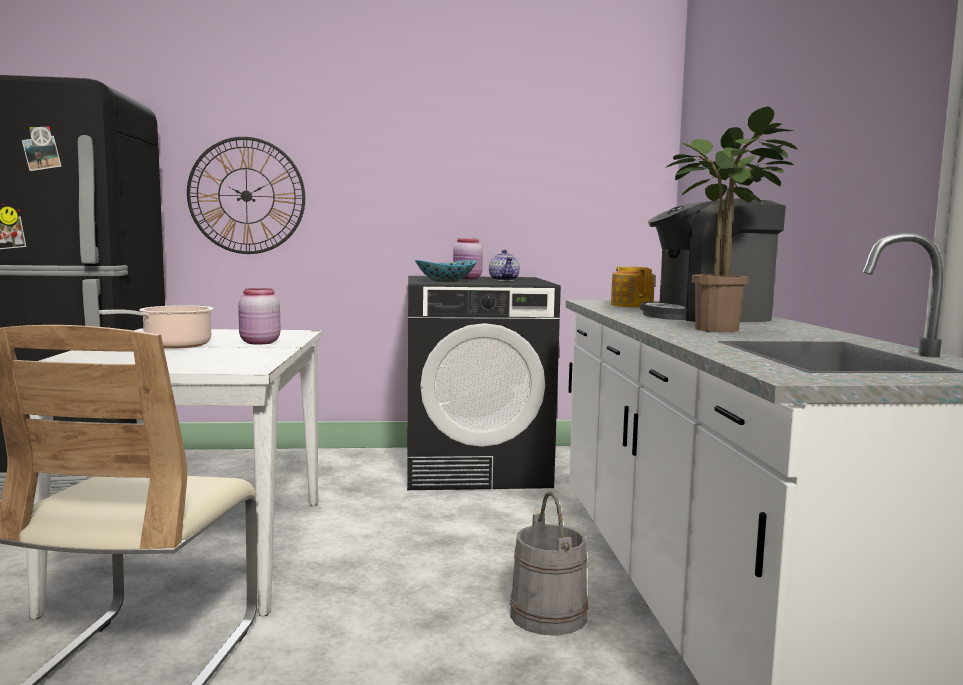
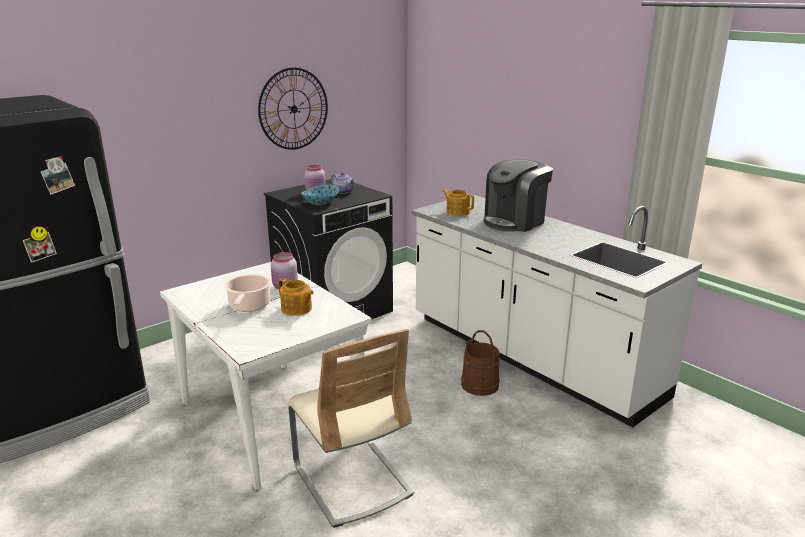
camera: 35 degrees left, 15 degrees up
(211, 355) = (296, 309): none -> teapot
(246, 196) = (140, 156): wall clock -> wall clock (294, 109)
(549, 615) = (480, 385): grey bucket -> brown bucket
(725, 330) = (549, 239): potted plant -> none

